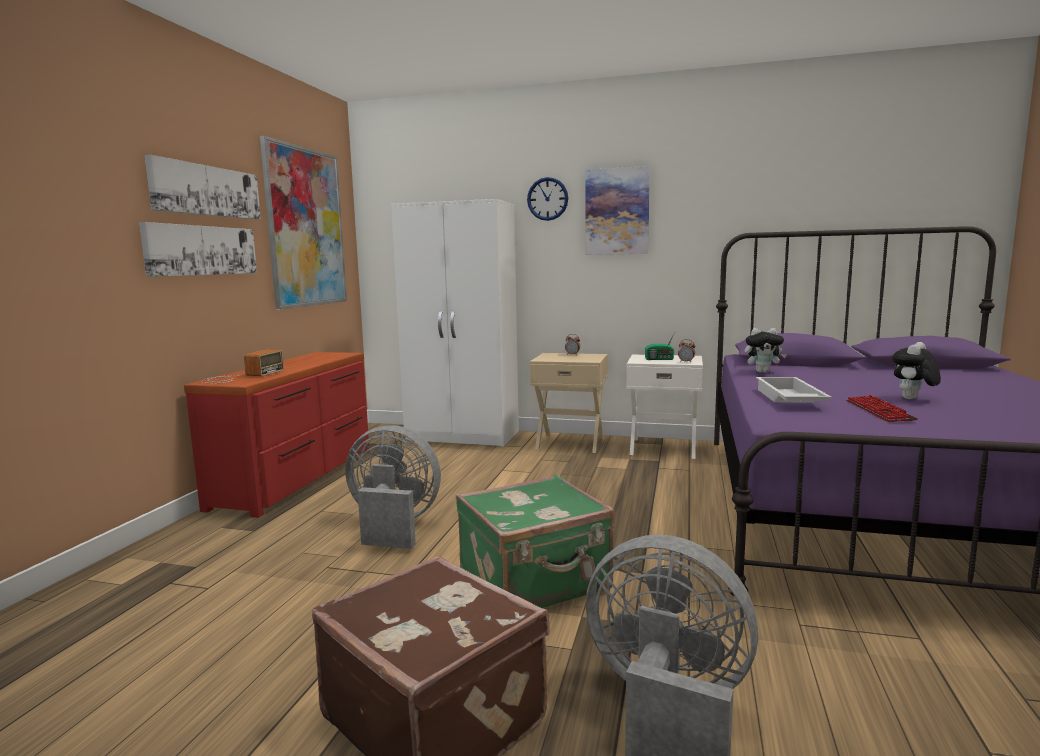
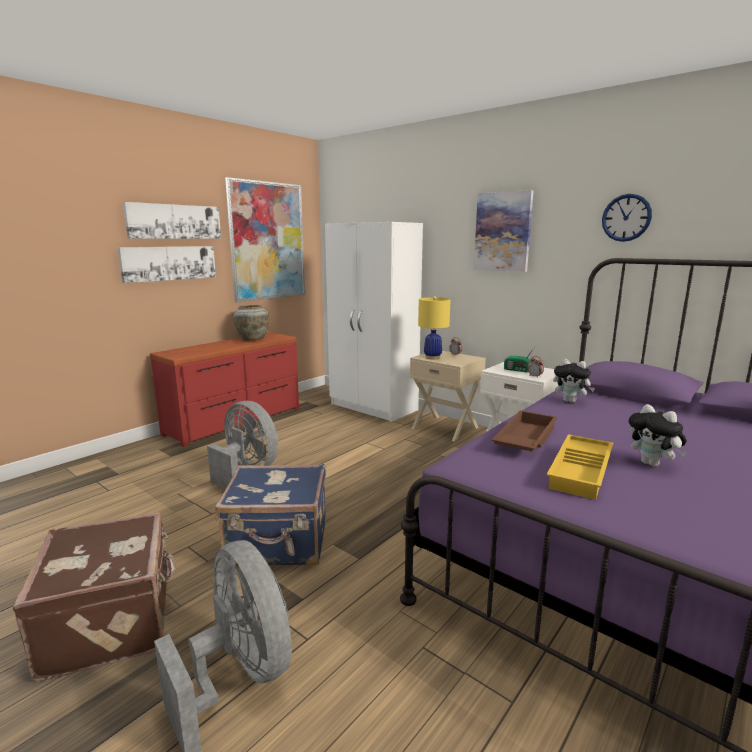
camera: 25 degrees right, 5 degrees up
(240, 377) = (187, 350): radio -> none
(308, 359) = (252, 339): none -> beige vase
(535, 583) = (279, 543): green suitcase -> blue suitcase
(547, 199) = (448, 219): wall clock -> wall clock (626, 218)
(554, 358) = (432, 357): none -> yellow table lamp
(787, 399) = (524, 439): white tray -> brown tray
(879, 411) = (582, 472): keyboard -> yellow tray
(912, 399) = (653, 464): plush toy -> plush toy turned 105 degrees counterclockwise

